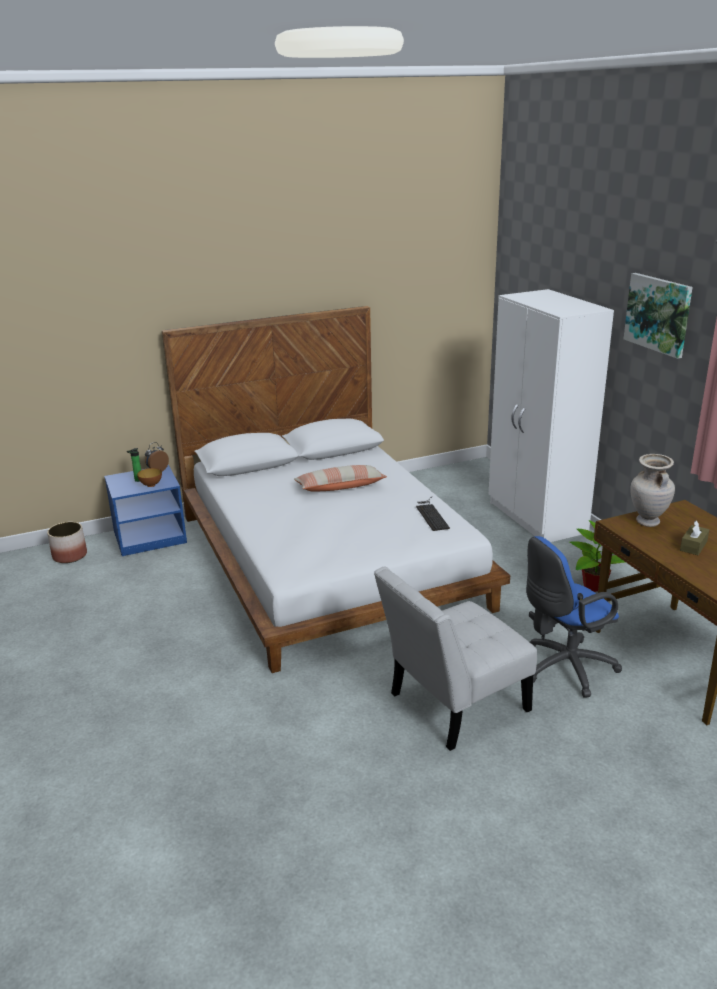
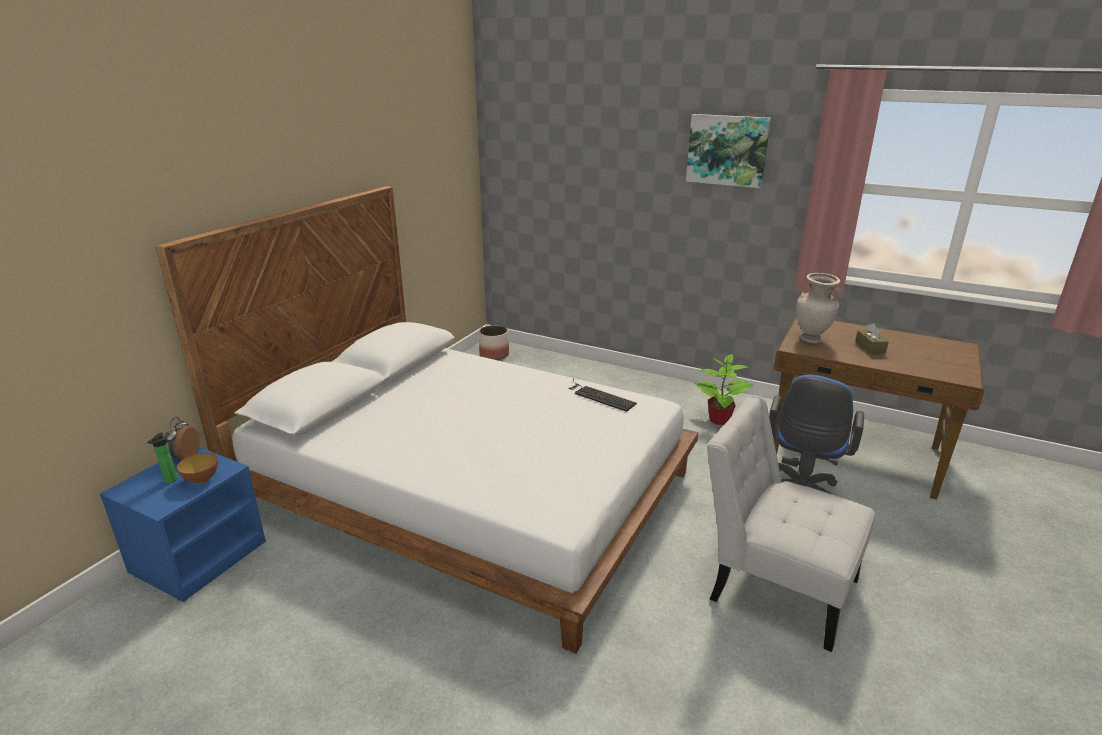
camera: 40 degrees left, 0 degrees up
(70, 556) = (85, 641): planter -> planter (494, 355)
(340, 487) = (468, 399): pillow -> none
(452, 705) = (775, 585): white chair -> white chair turned 105 degrees clockwise
(536, 518) = (600, 378): white wardrobe -> none

